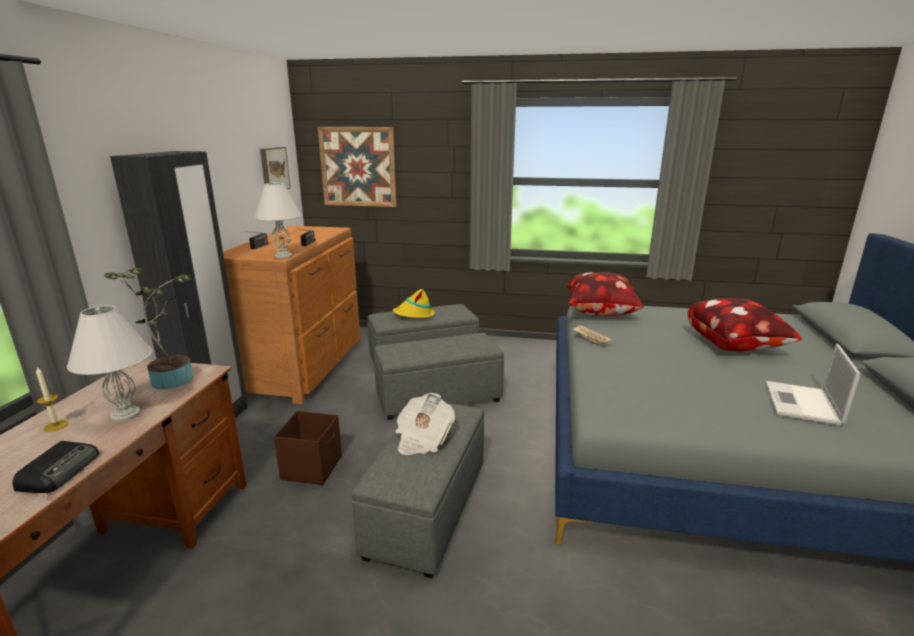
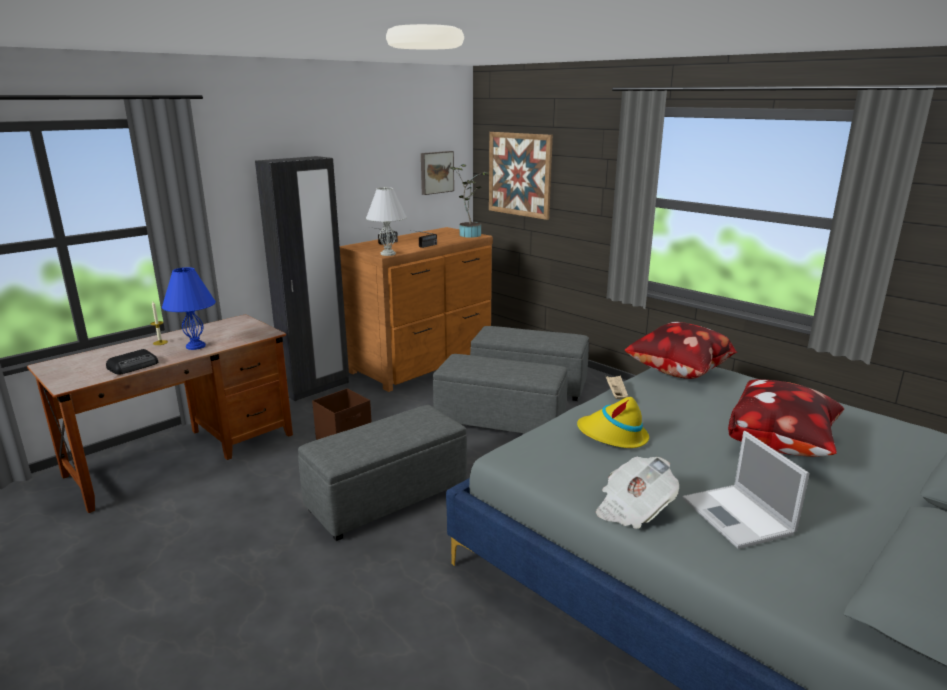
camera: 35 degrees right, 0 degrees up
(125, 414) = (195, 346): white table lamp -> blue table lamp
(171, 378) = (244, 332): potted plant -> potted plant (470, 234)
(414, 315) = (521, 335): yellow hat -> yellow hat (612, 436)
(422, 439) = (384, 431): newspaper -> newspaper (633, 509)
(802, 404) = (739, 517): laptop -> laptop turned 75 degrees counterclockwise

